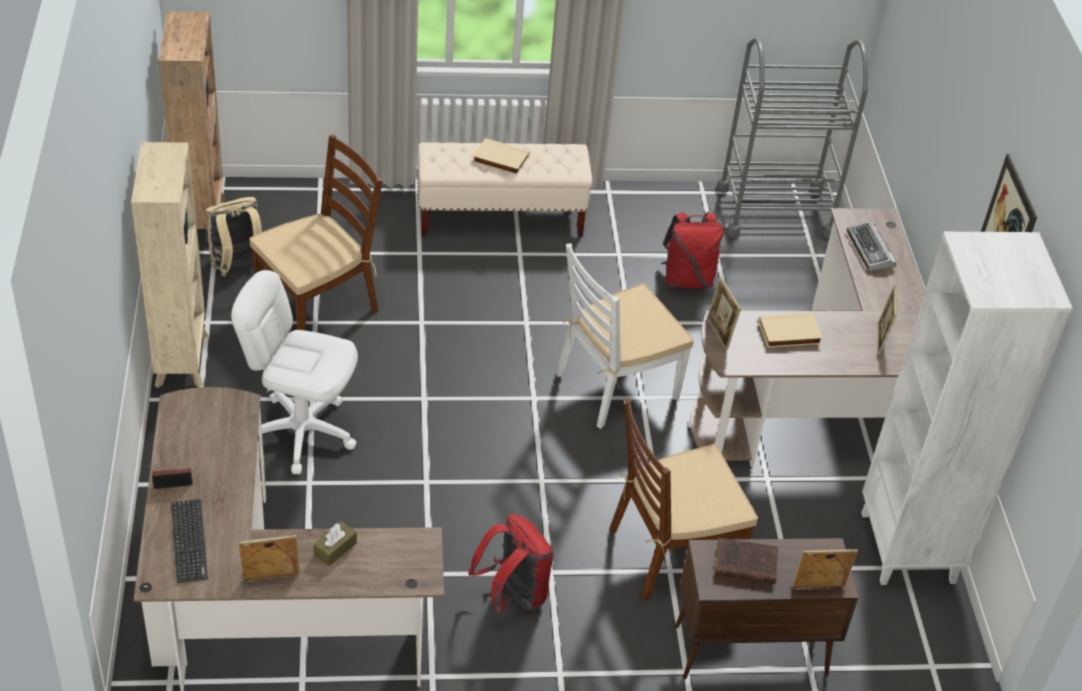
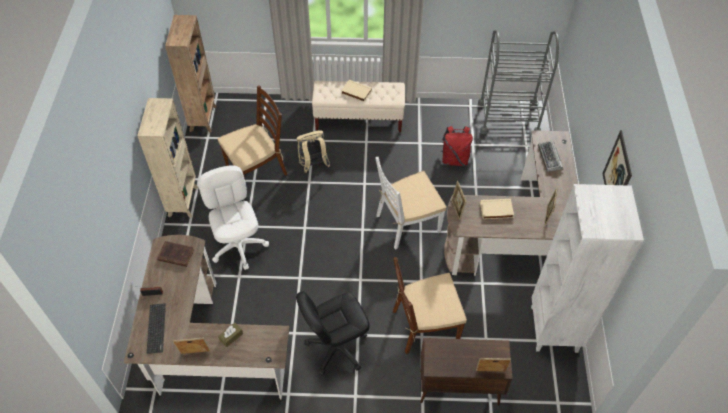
camera: 10 degrees right, 10 degrees up
(238, 268) = (218, 147): beige backpack -> beige backpack (313, 165)
(302, 432) = (239, 246): white office chair -> white office chair turned 45 degrees clockwise
(513, 595) = (336, 347): red backpack -> black office chair
(743, 564) = (451, 354): brown book -> brown book (175, 255)

